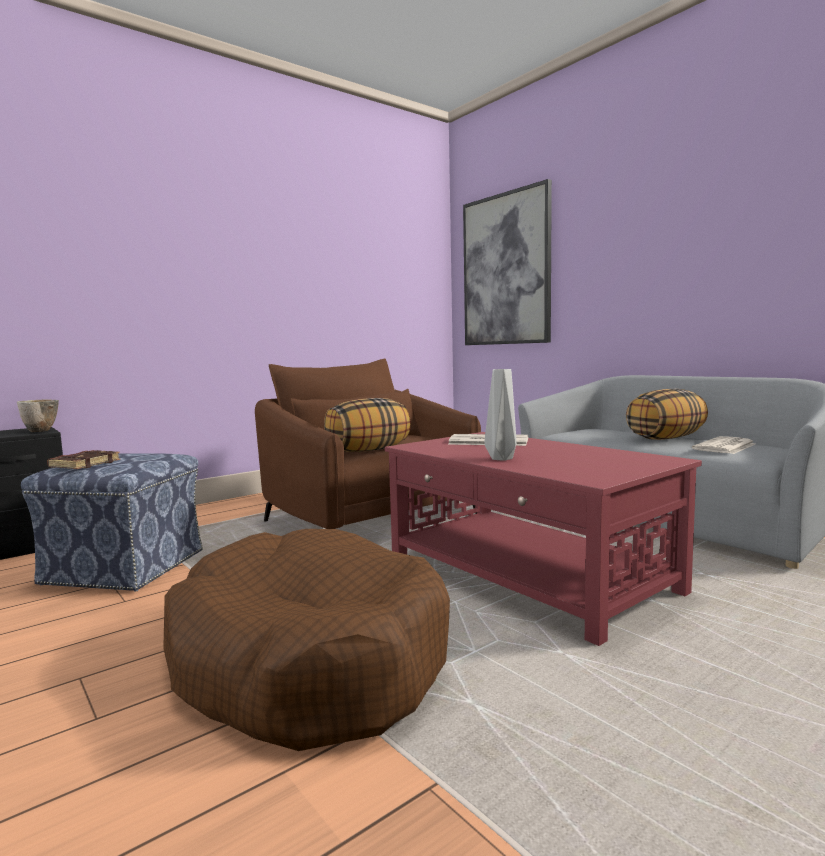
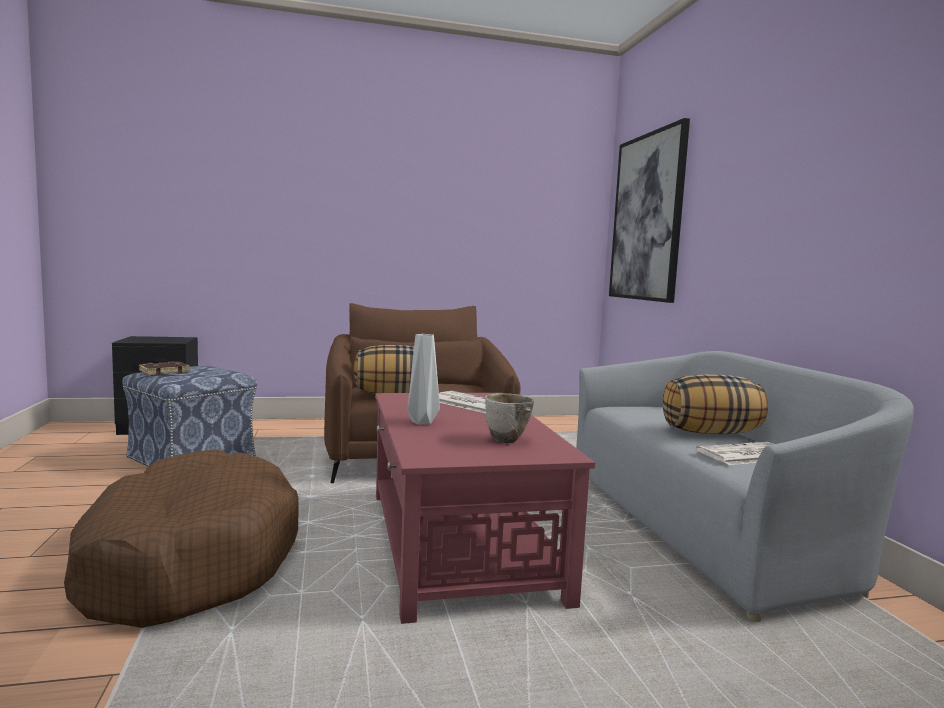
camera: 25 degrees right, 0 degrees up
(41, 431) = (177, 341): bowl -> bowl (507, 441)

